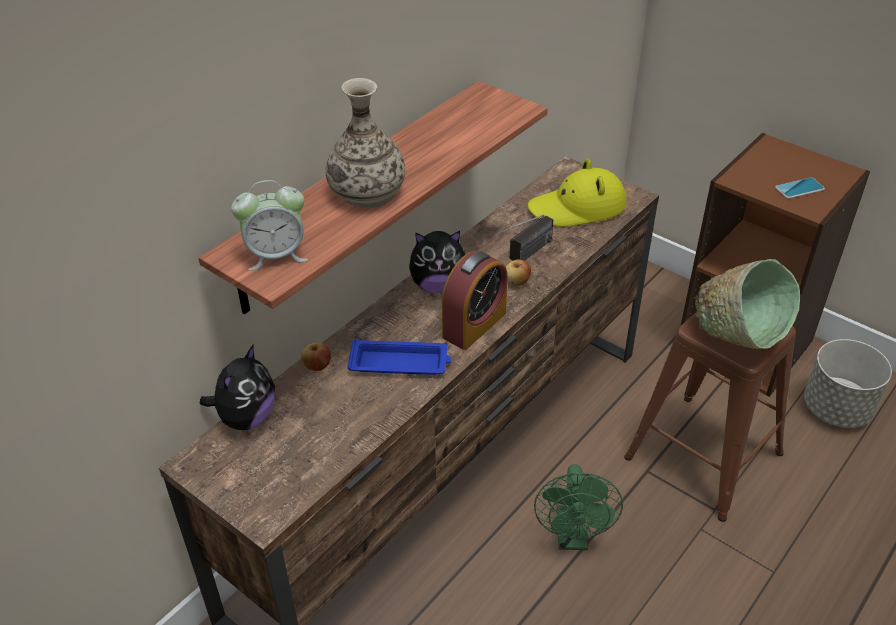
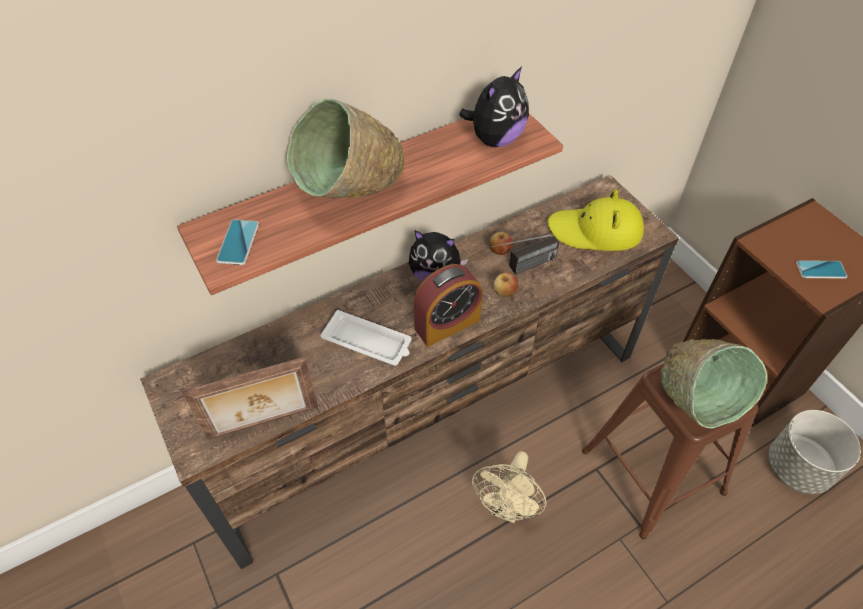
camera: 20 degrees right, 10 degrees up
(246, 417) = (224, 354): plush toy -> plush toy (495, 139)
(276, 255) = (238, 242): alarm clock -> phone
(317, 366) = (301, 324): apple -> apple (499, 250)
(328, 468) = (264, 423): none -> picture frame
(367, 193) = (350, 197): vase -> green bowl
(400, 363) = (368, 342): blue tray -> white tray
(573, 537) = (507, 507): green fan -> beige fan

